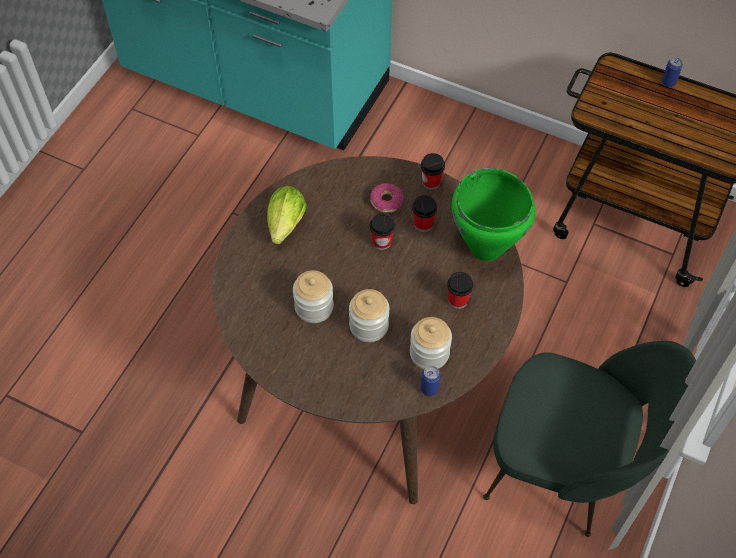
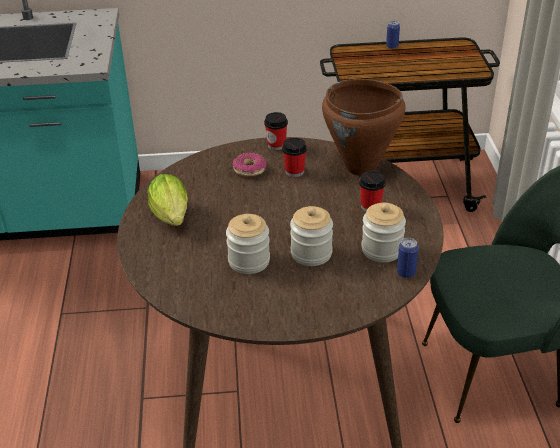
camera: 30 degrees left, 20 degrees down
(382, 242) = (270, 195): cup -> none
(486, 249) = (361, 167): green cooking pot -> brown cooking pot

